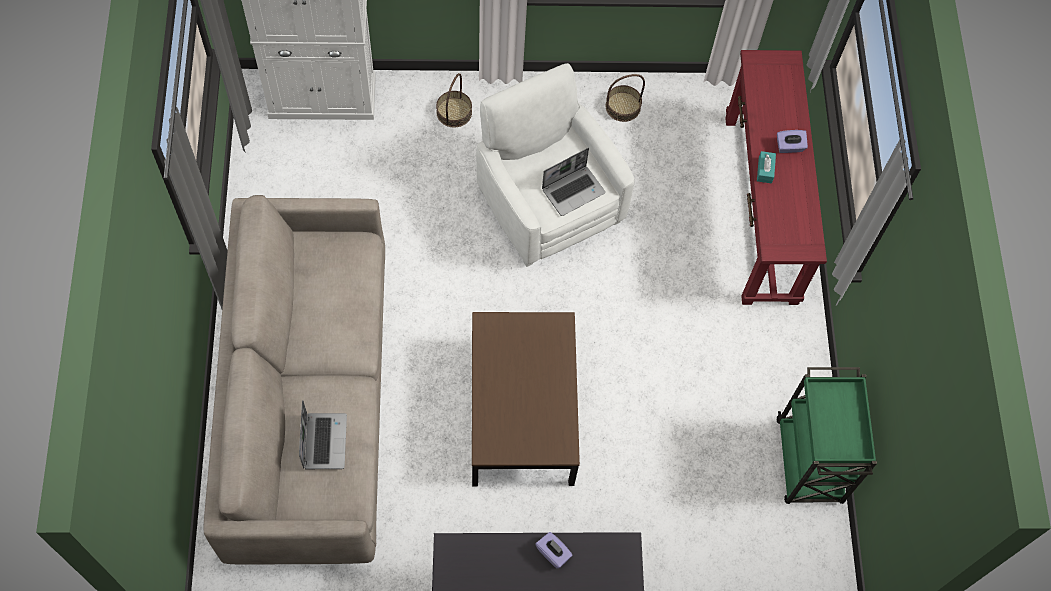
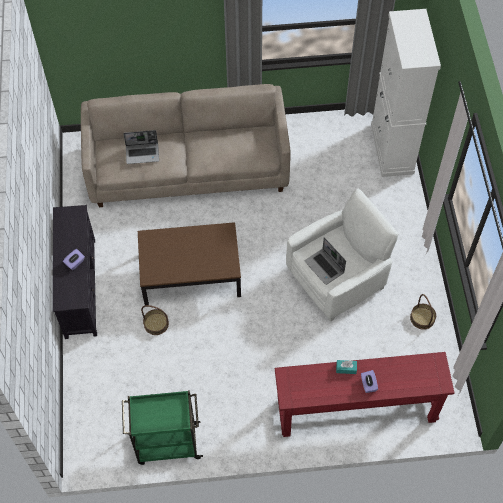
camera: 90 degrees right, 5 degrees down
(454, 112) = (396, 219): basket -> basket (156, 324)

